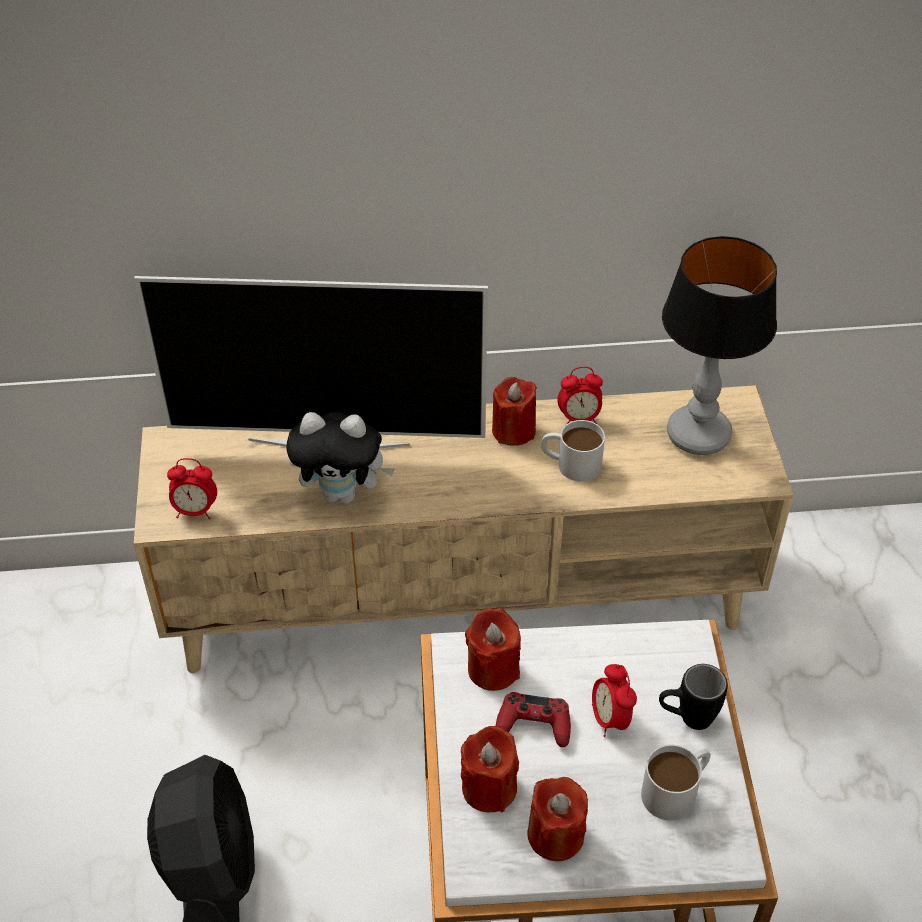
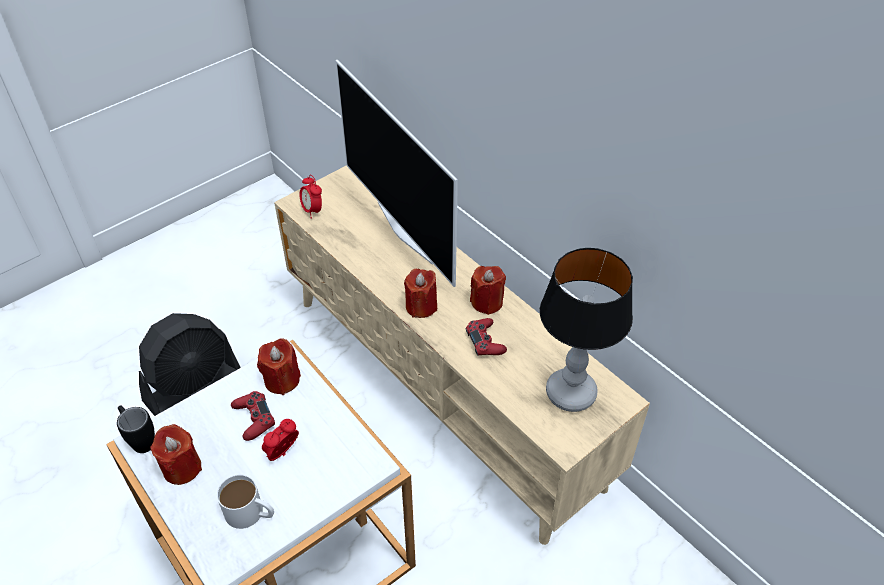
camera: 55 degrees right, 0 degrees up
(343, 493) = (372, 257): plush toy -> none
(489, 788) = (196, 420): red candle -> red candle (421, 306)
(570, 463) = (485, 341): white mug -> red game controller
(579, 419) = (526, 327): alarm clock -> none
(686, 718) = (309, 493): black mug -> black mug (140, 439)

